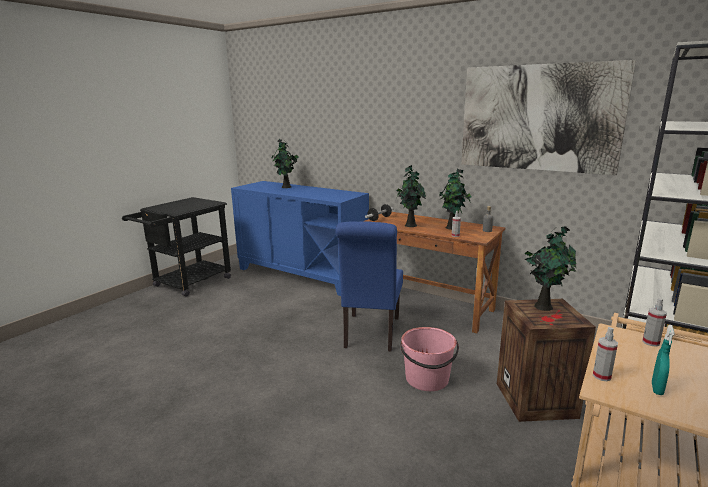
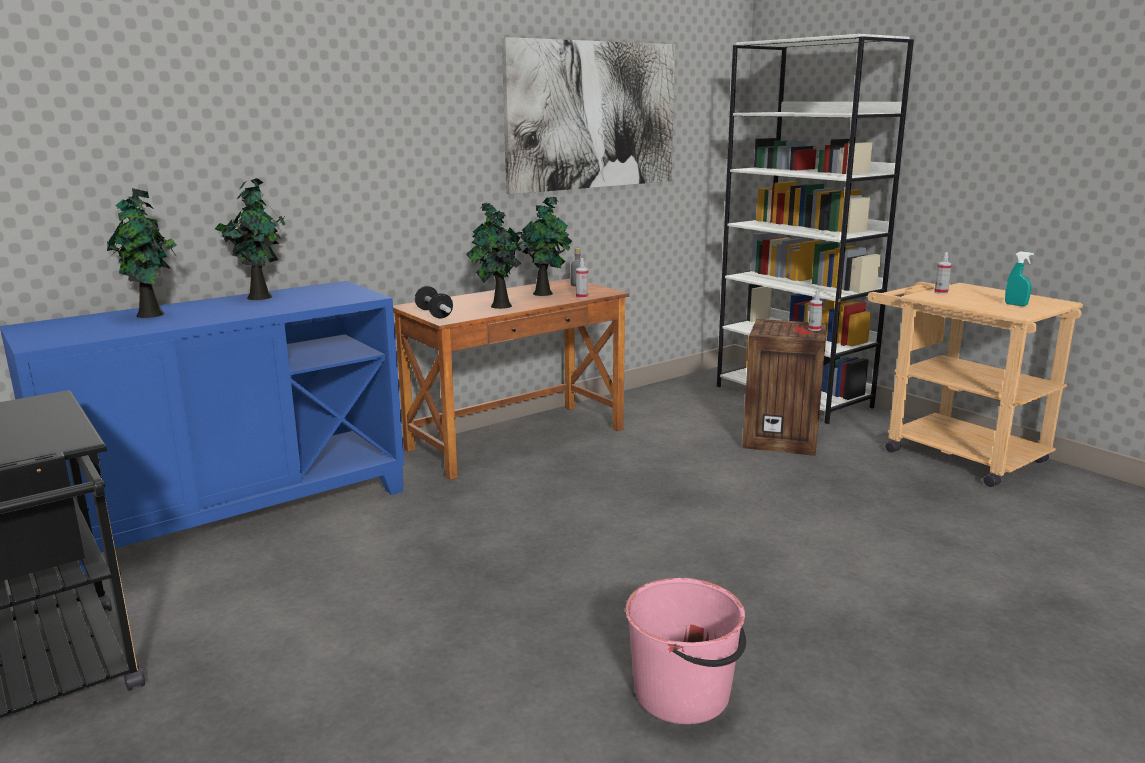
camera: 70 degrees left, 0 degrees up
(371, 334) = (568, 492): blue chair -> none
(427, 379) = (715, 480): pink bucket -> pink bucket (683, 694)
(544, 306) = (773, 327): potted plant -> potted plant (260, 296)
(601, 376) = (1000, 311): spray bottle -> spray bottle (814, 329)

